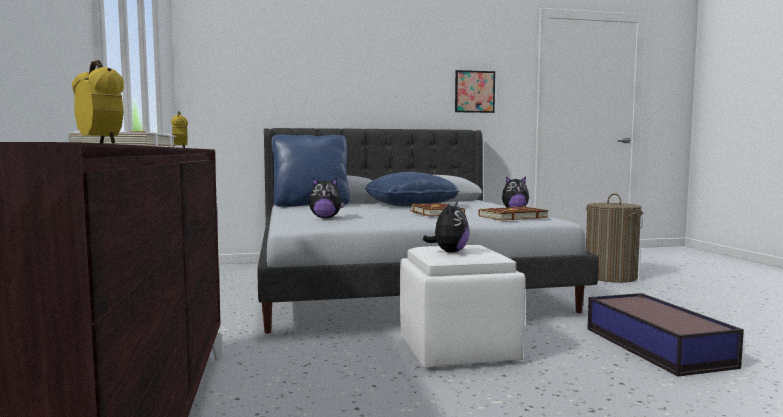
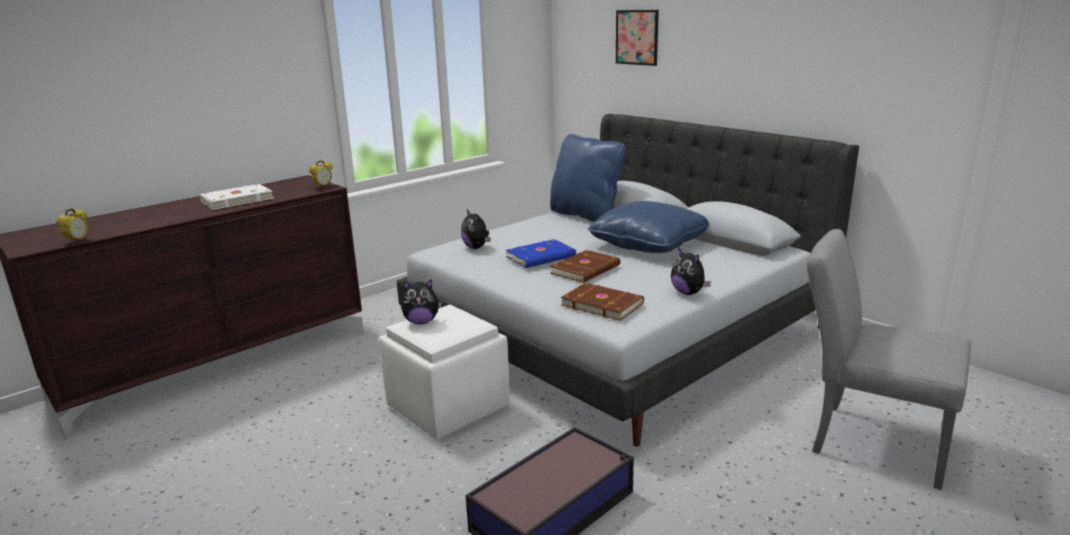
camera: 60 degrees right, 15 degrees up
(391, 213) = (542, 257): none -> blue book
(474, 91) = (867, 80): picture -> picture (637, 37)
(610, 277) = (868, 440): laundry basket -> grey chair

